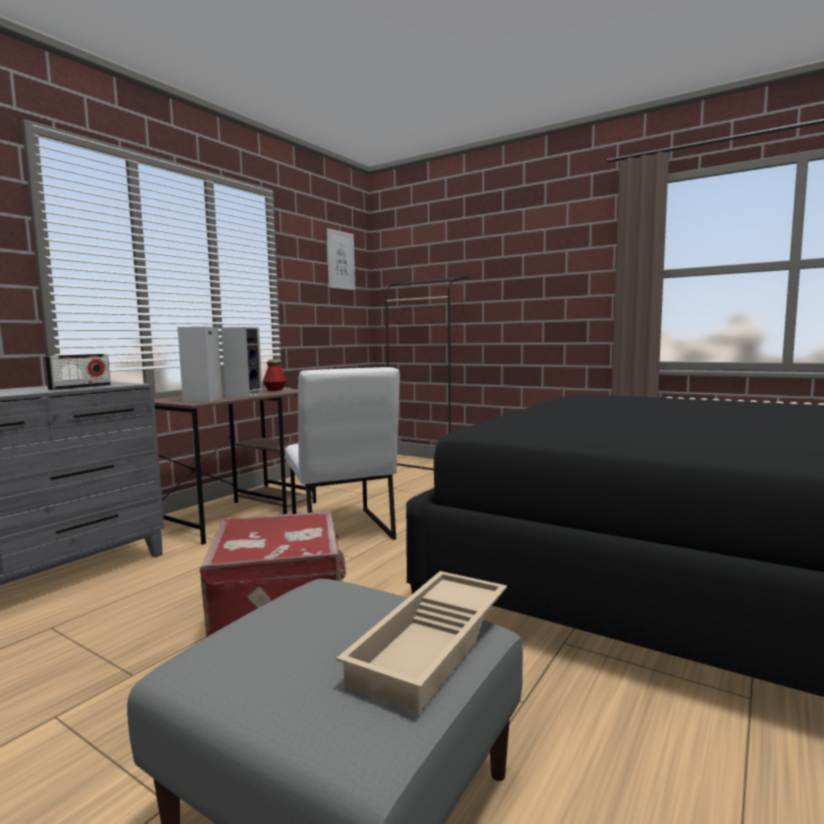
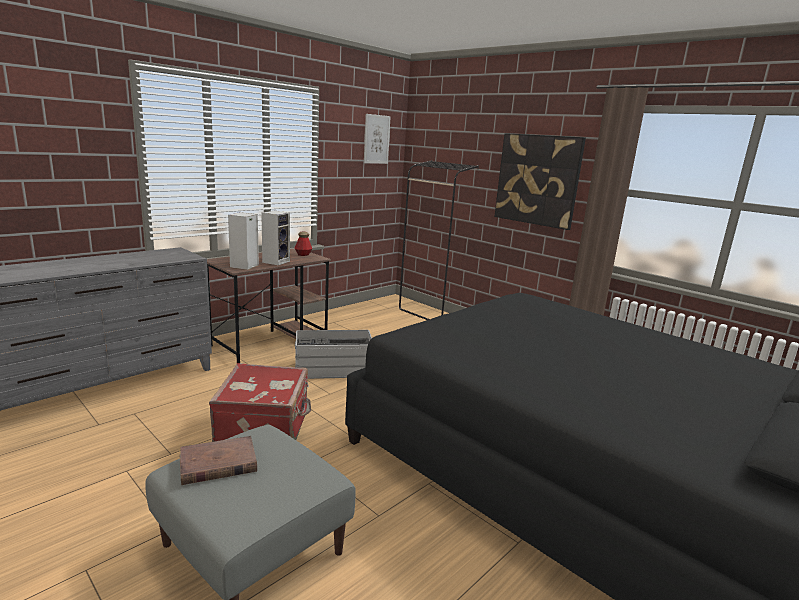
camera: 10 degrees right, 10 degrees up
(80, 387) = (159, 259): radio -> none
(269, 642) = (217, 464): none -> brown book
(341, 530) = (333, 369): white chair -> grey storage box
(434, 645) = (297, 483): beige tray -> none
(546, 280) = (537, 180): none -> picture

